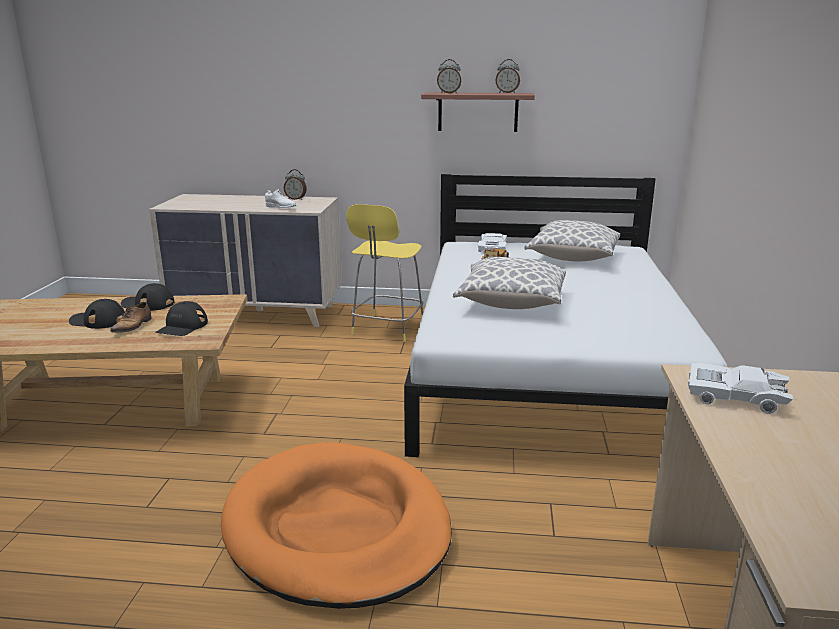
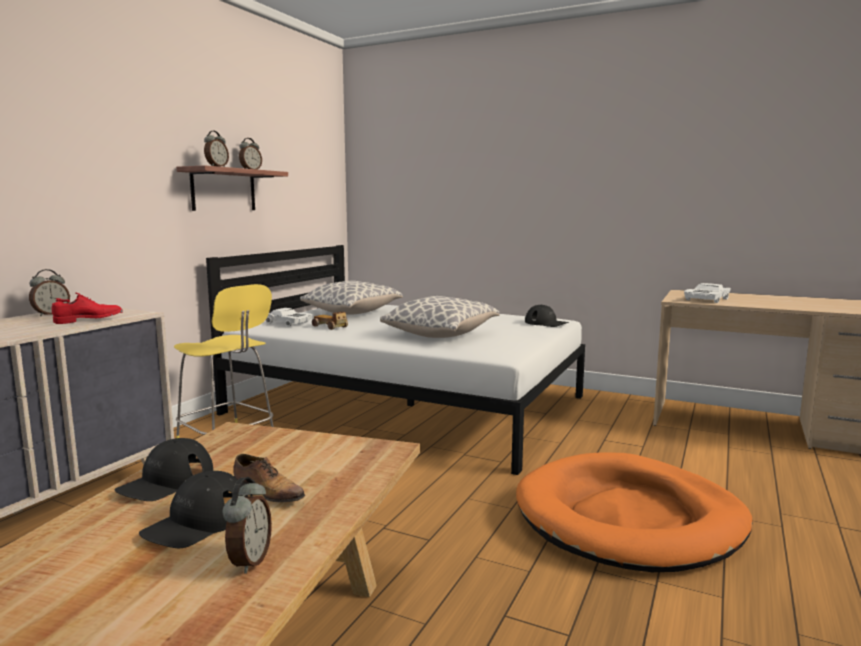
camera: 70 degrees left, 10 degrees down
(55, 339) = (249, 561): none -> alarm clock
(182, 327) = (315, 459): black cap -> black cap (546, 323)
(281, 208) = (89, 320): white shoe -> red shoe

